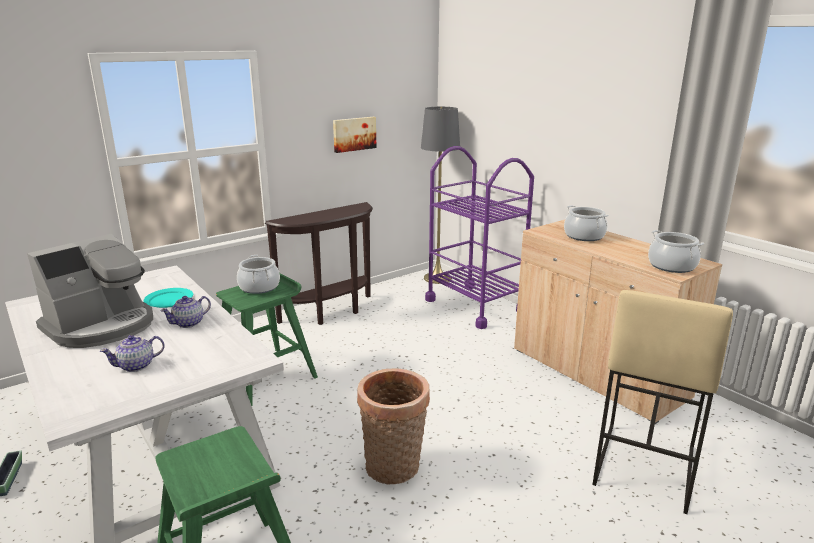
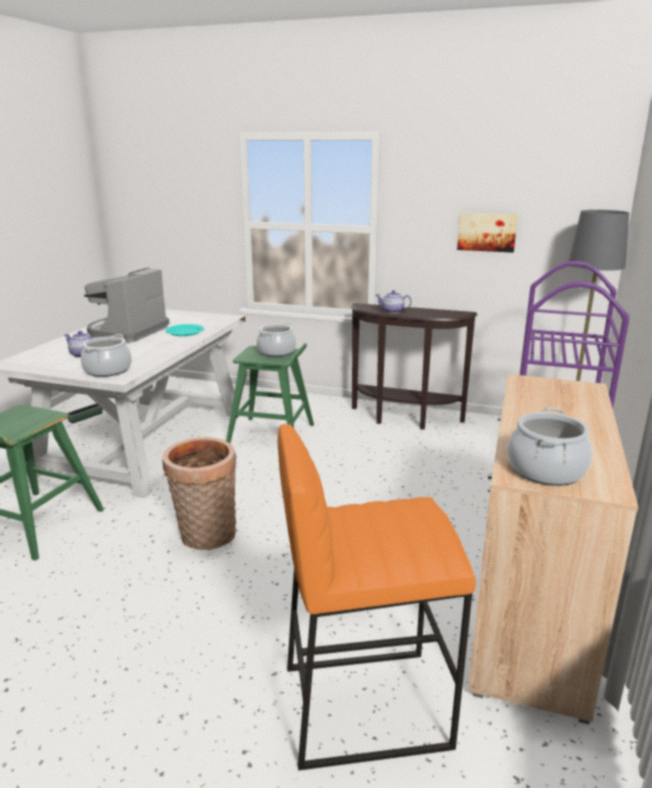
camera: 55 degrees right, 0 degrees up
(102, 326) = (127, 332): coffee machine -> coffee machine turned 105 degrees clockwise
(189, 323) = (155, 346): teapot -> teapot (393, 311)
(584, 236) = (557, 403): cooking pot -> cooking pot (107, 370)
(643, 465) = (365, 704): beige stool -> orange stool

